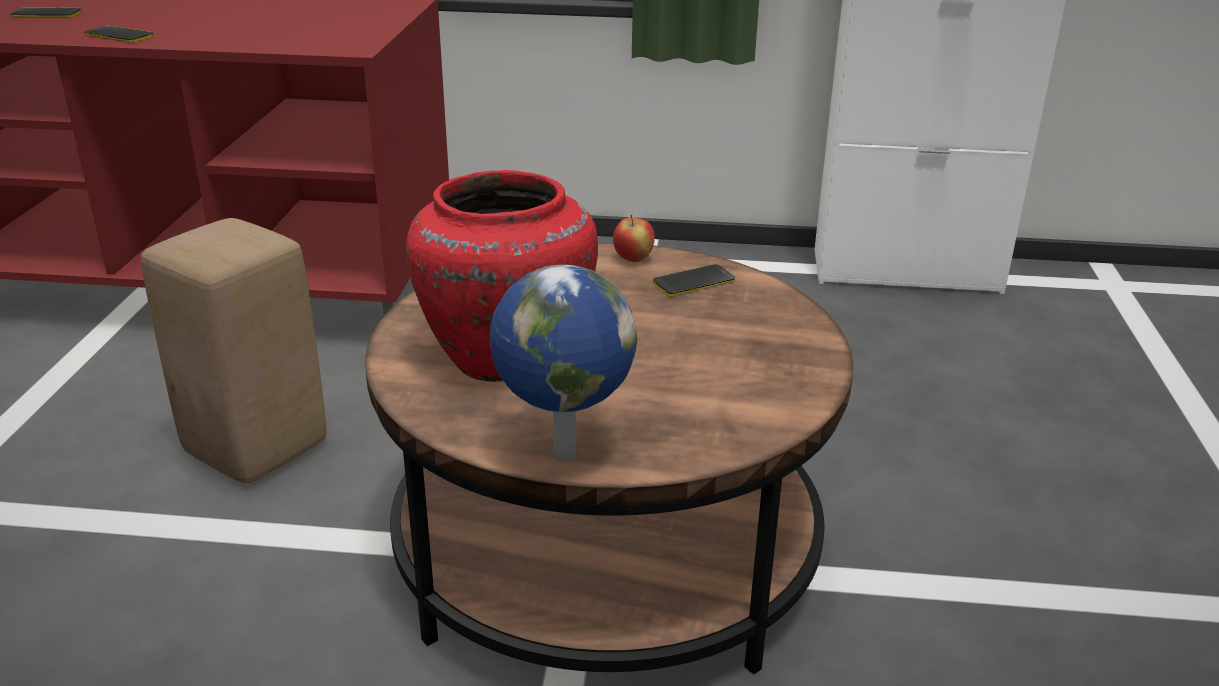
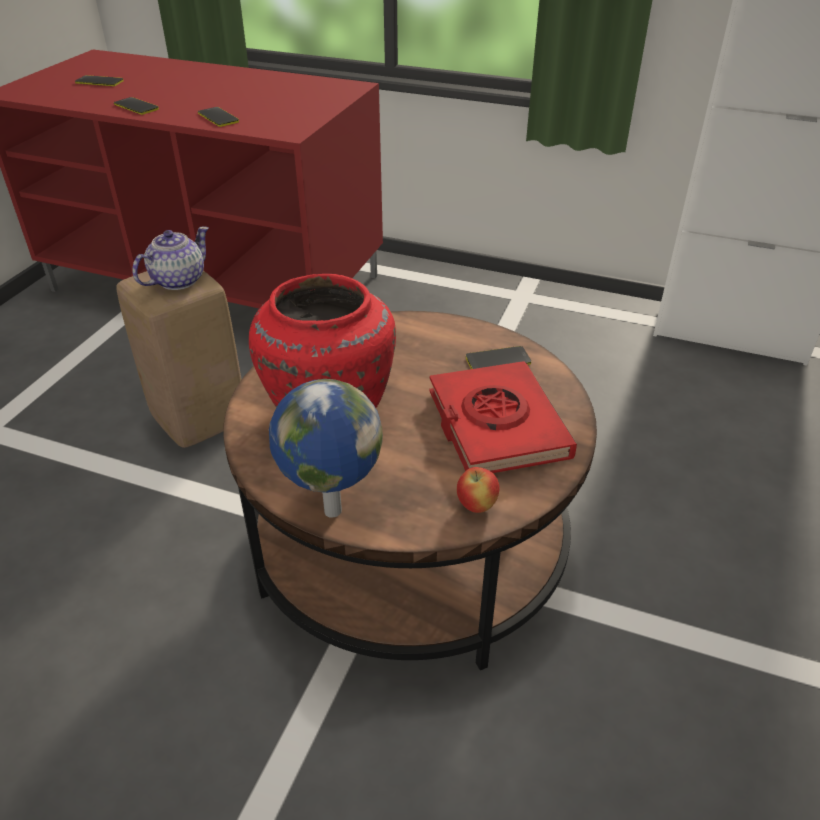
camera: 15 degrees right, 10 degrees up
(233, 238) = (177, 280): none -> teapot
(244, 40) = (218, 117): none -> phone
(633, 259) = (460, 332): apple -> apple (476, 506)
(725, 344) = (496, 425): none -> red book

